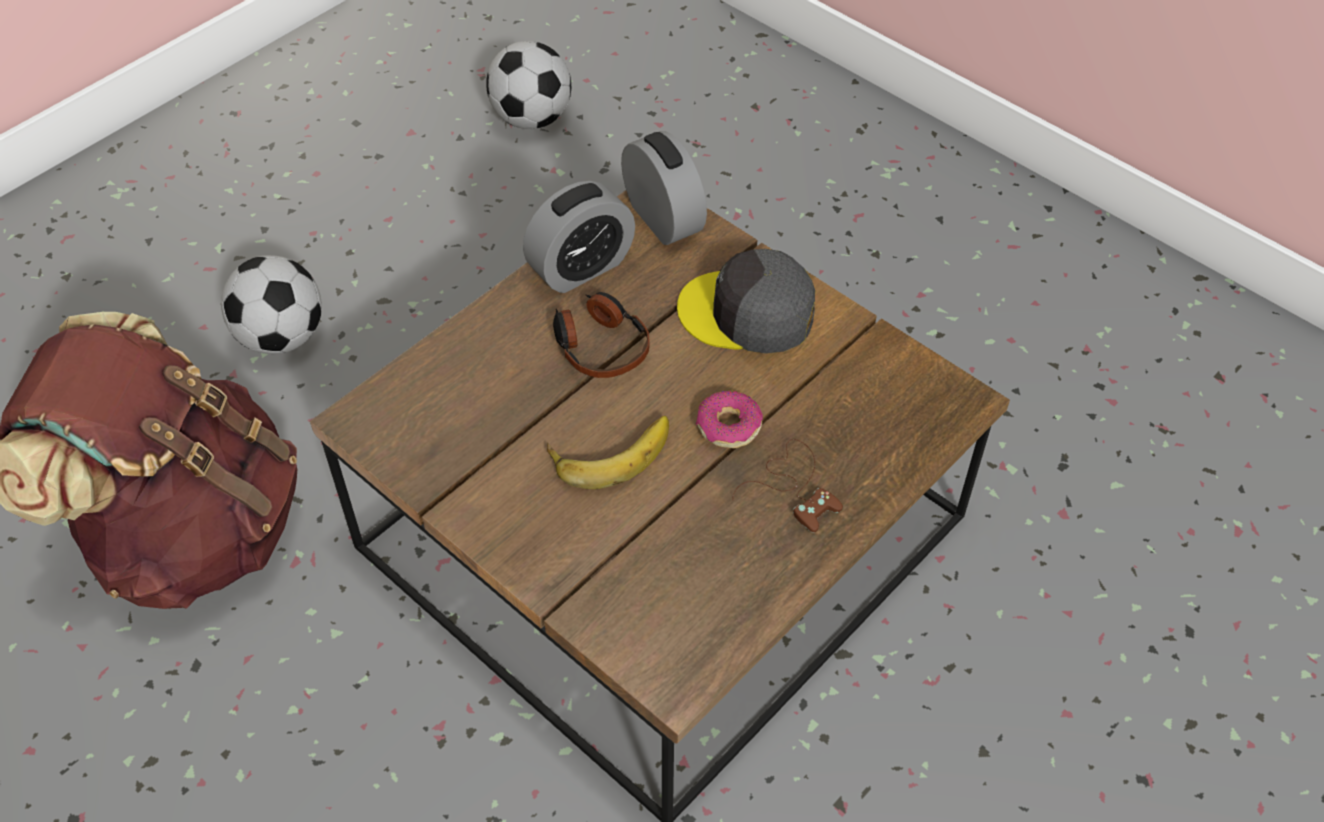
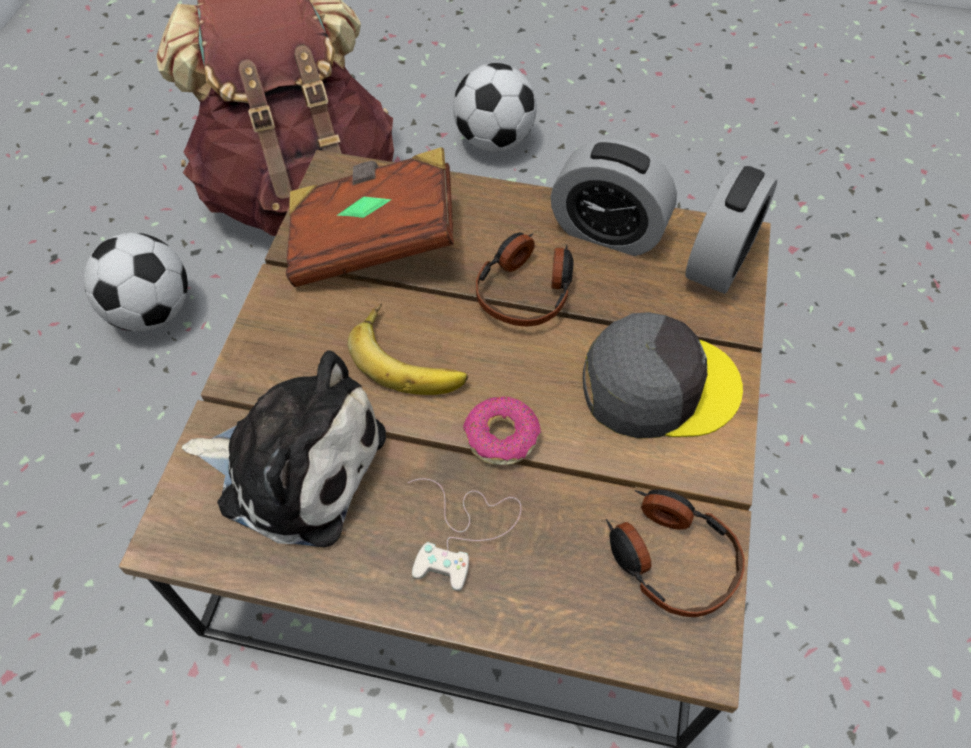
camera: 60 degrees right, 5 degrees up
(463, 424) = (372, 241): none -> brown book
(533, 119) = (842, 161): football -> football (152, 313)
(662, 573) = (294, 465): none -> plush toy
(747, 313) = (658, 385): grey cap -> grey cap turned 105 degrees clockwise
(794, 486) = (463, 531): brown game controller -> white game controller
(888, 379) = (670, 557): none -> headphones

